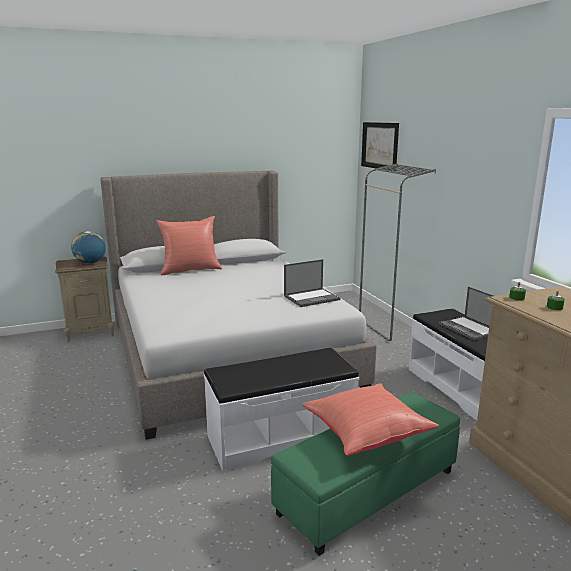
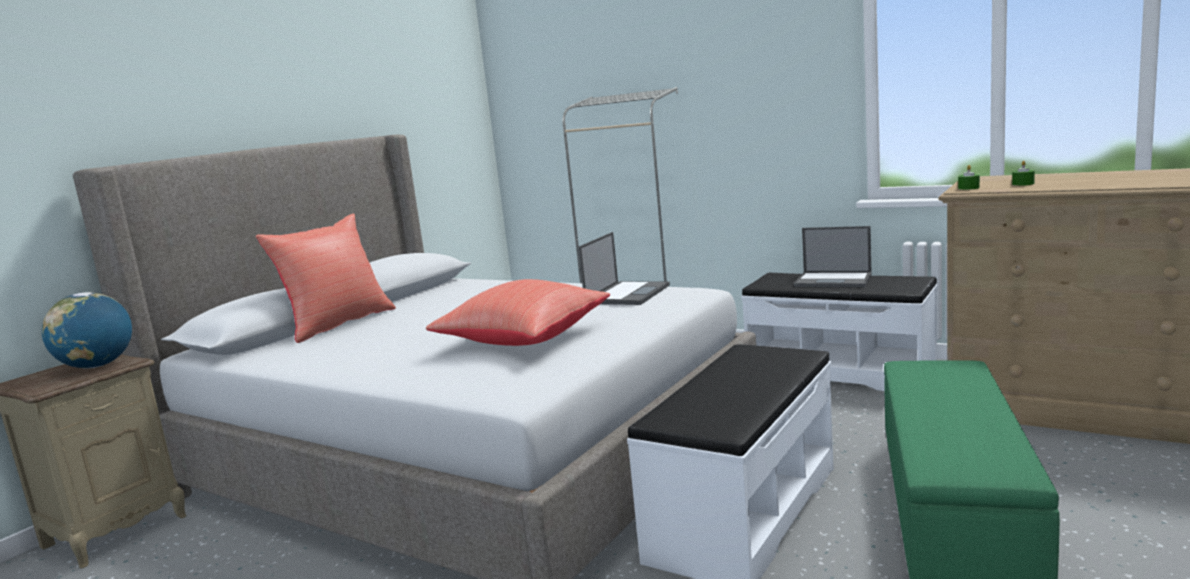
camera: 35 degrees left, 5 degrees down
(365, 433) = (949, 413): red pillow -> red pillow (523, 340)
(380, 145) = (540, 80): picture -> none

